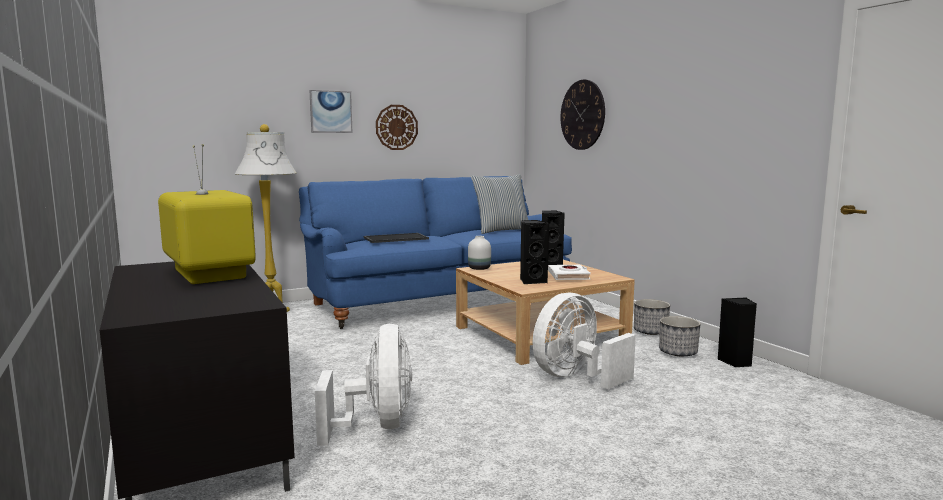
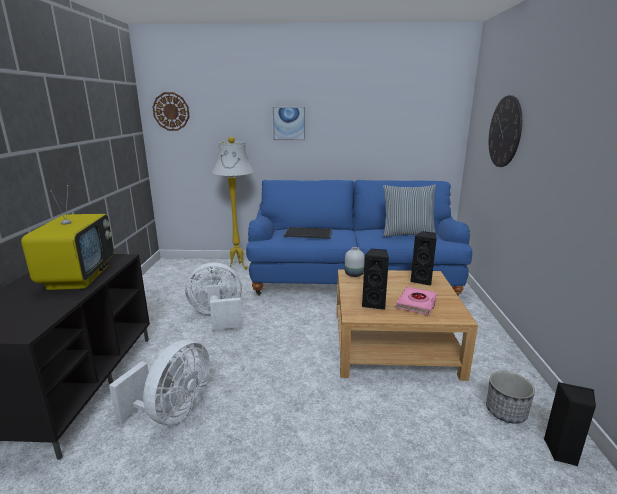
camera: 30 degrees right, 10 degrees up
(396, 127) = (342, 135): wall clock -> wall clock (171, 111)
(568, 276) = (417, 303): white book -> pink book
(575, 377) = (369, 411): white fan -> white fan (218, 316)
(650, 332) = (504, 370): planter -> none

